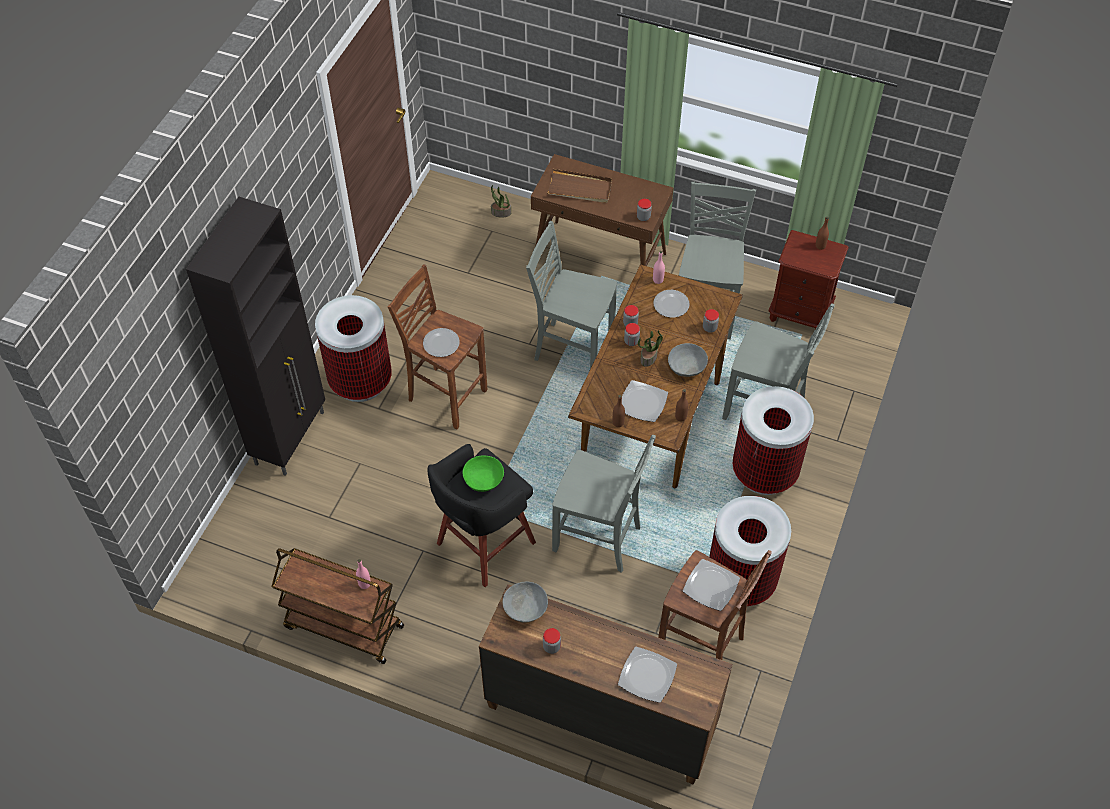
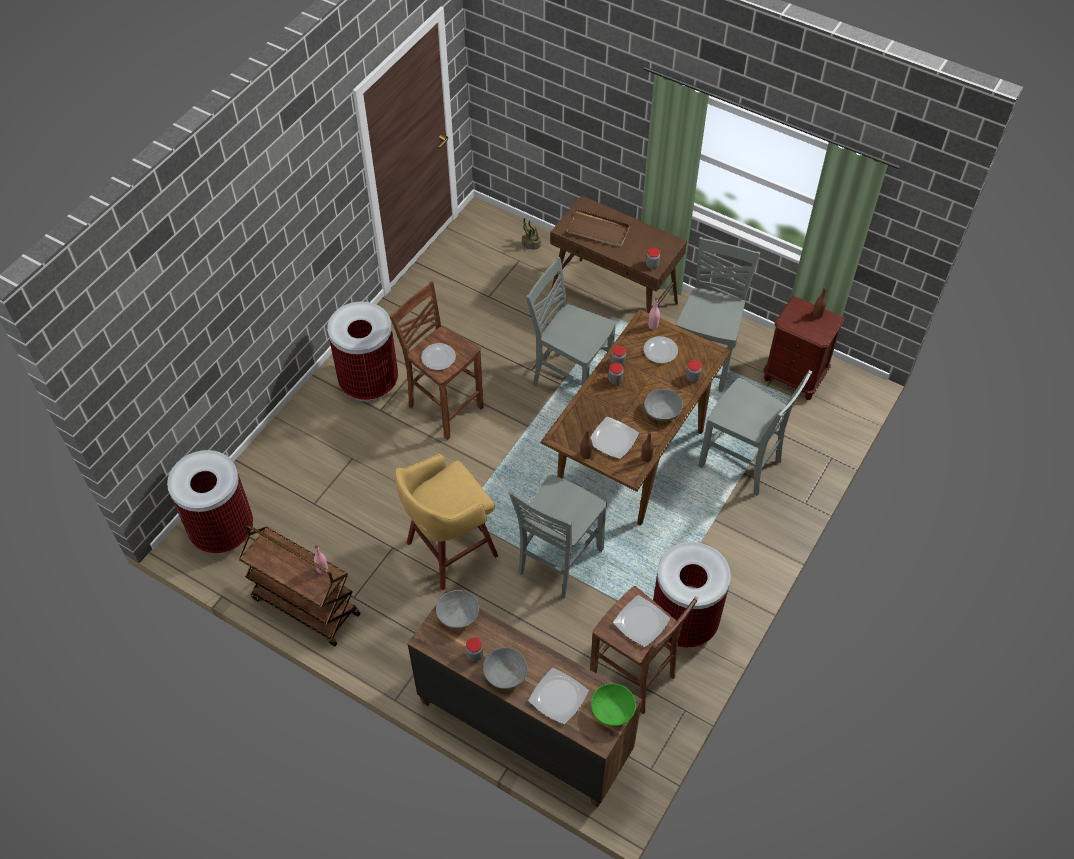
camera: 10 degrees right, 0 degrees up
(291, 437) = (295, 425): black cabinet -> none
(483, 545) = (449, 551): black stool -> yellow stool
(484, 480) = (450, 490): green bowl -> green bowl (613, 710)
(587, 661) = (504, 674): none -> grey bowl
(599, 538) = (557, 561): grey chair -> grey chair turned 90 degrees clockwise
(649, 358) = (628, 398): potted plant -> none
(764, 472) = (728, 523): trash can -> trash can (222, 531)

